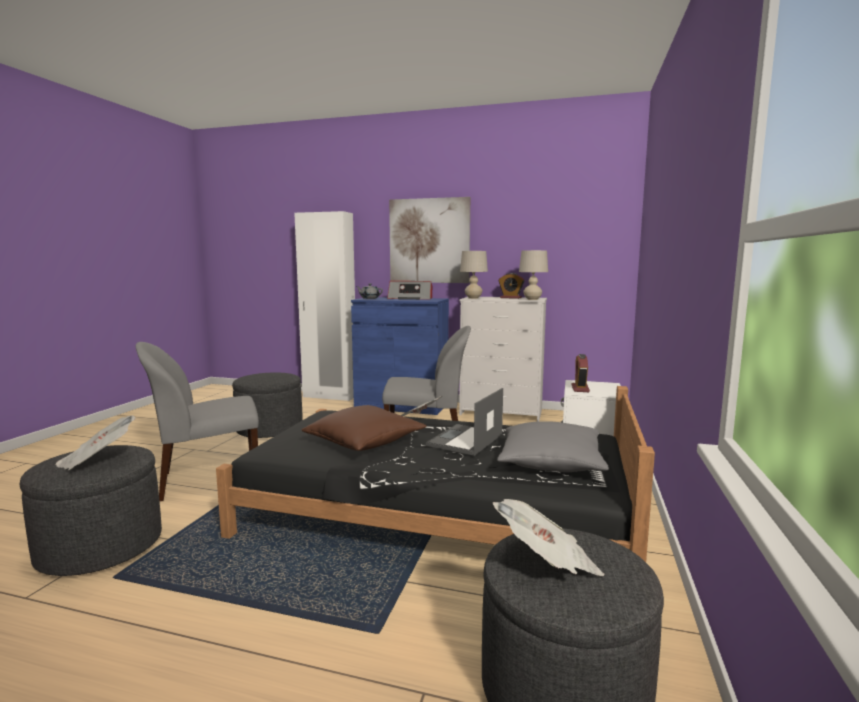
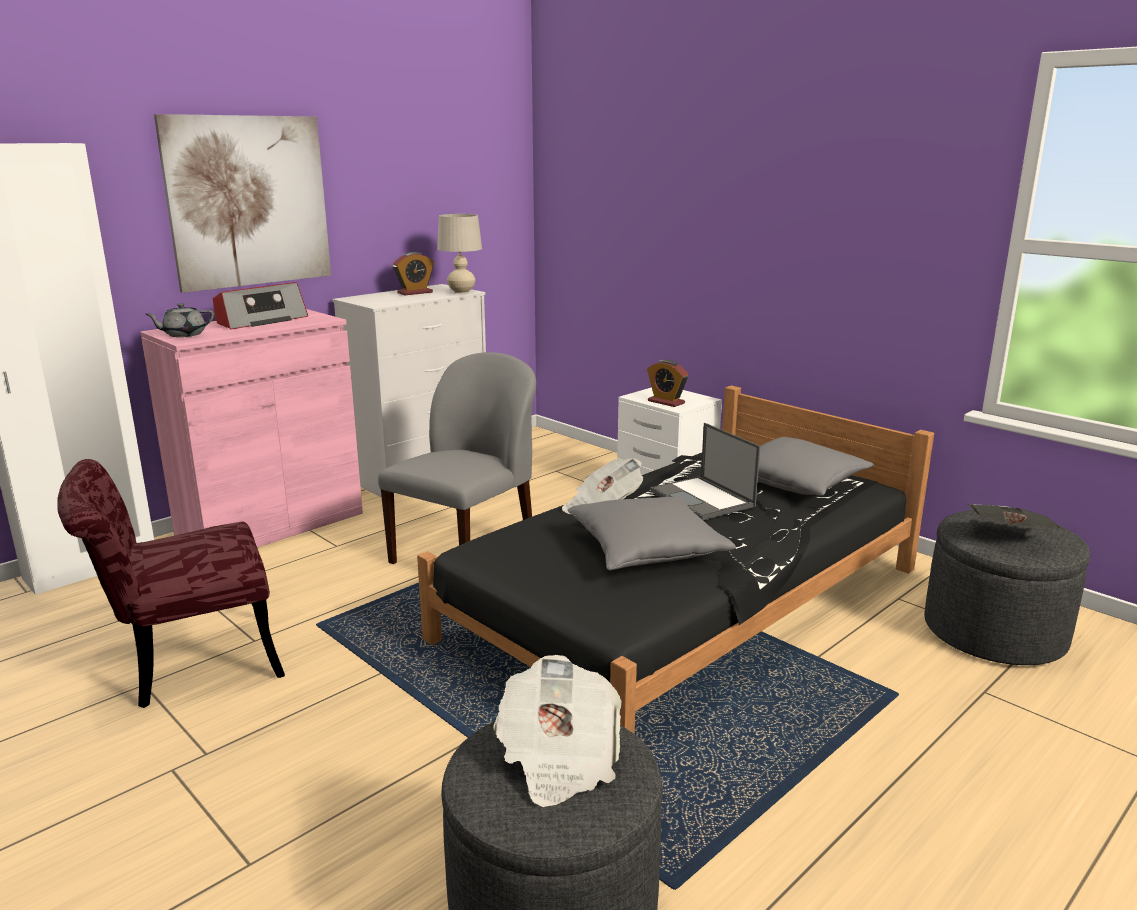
camera: 60 degrees left, 10 degrees up
(208, 479) = (373, 765): grey chair -> none
(269, 429) = (187, 664): grey ottoman -> red chair
(364, 442) = (646, 550): brown pillow -> grey pillow
(401, 405) = (271, 524): blue cabinet -> pink cabinet
(473, 298) = (378, 303): beige table lamp -> none

